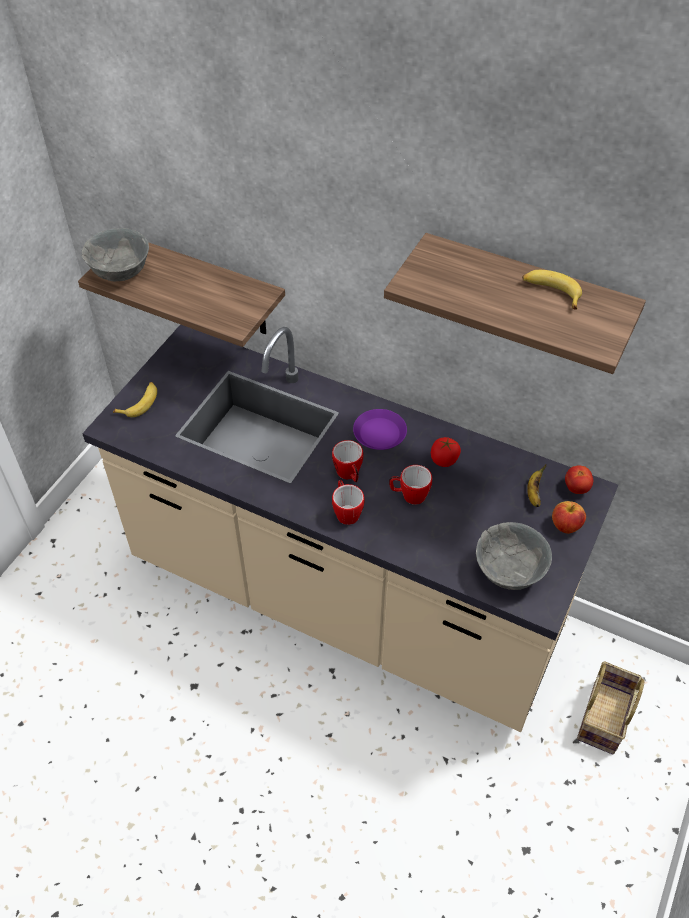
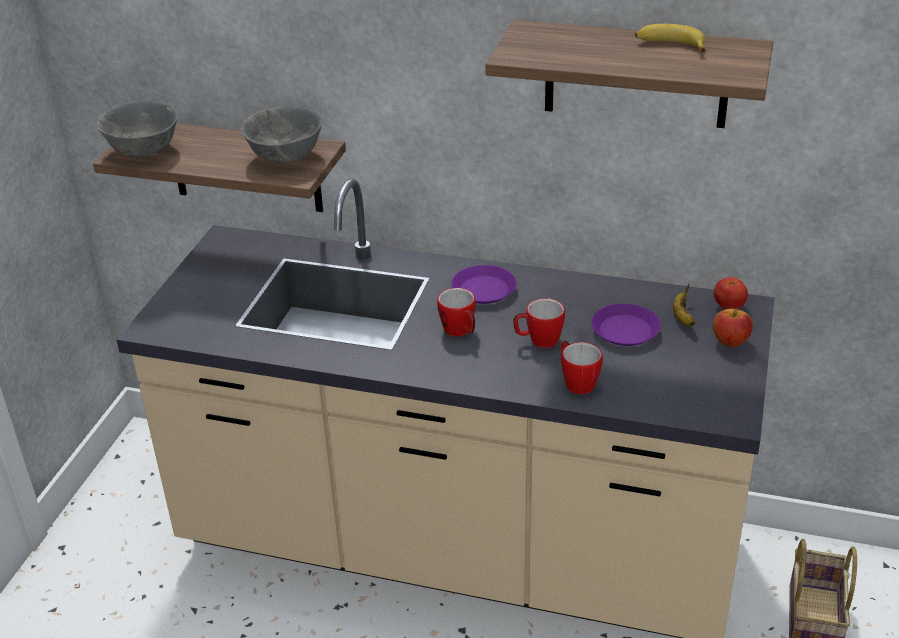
camera: 10 degrees left, 15 degrees down
(140, 403) = (182, 301): banana -> none
(346, 511) = (468, 365): mug -> mug (576, 382)
(444, 460) = (567, 303): tomato -> none
(482, 497) = (625, 330): none -> purple plate
(509, 571) = (681, 392): grey bowl -> grey bowl (285, 156)

